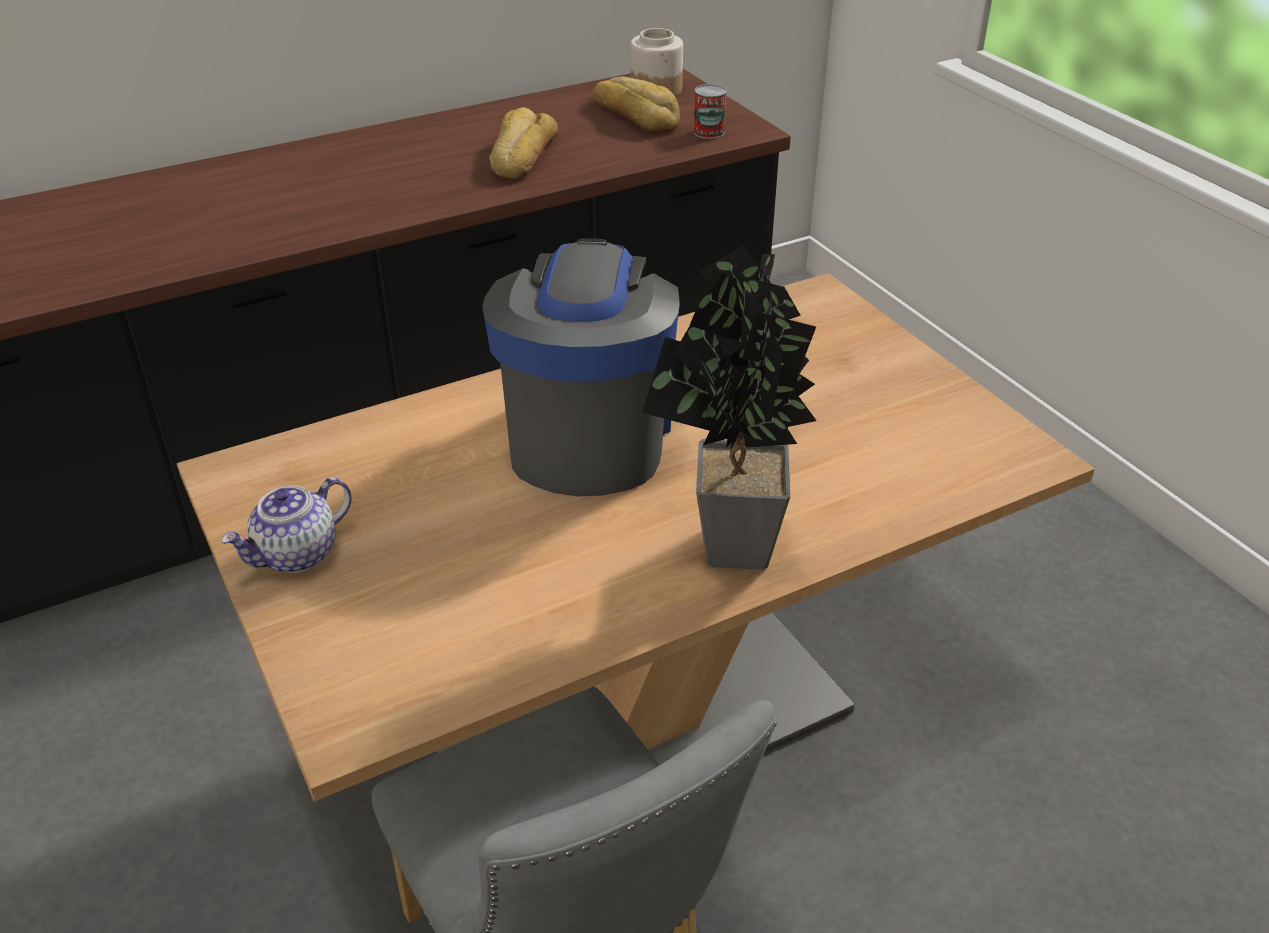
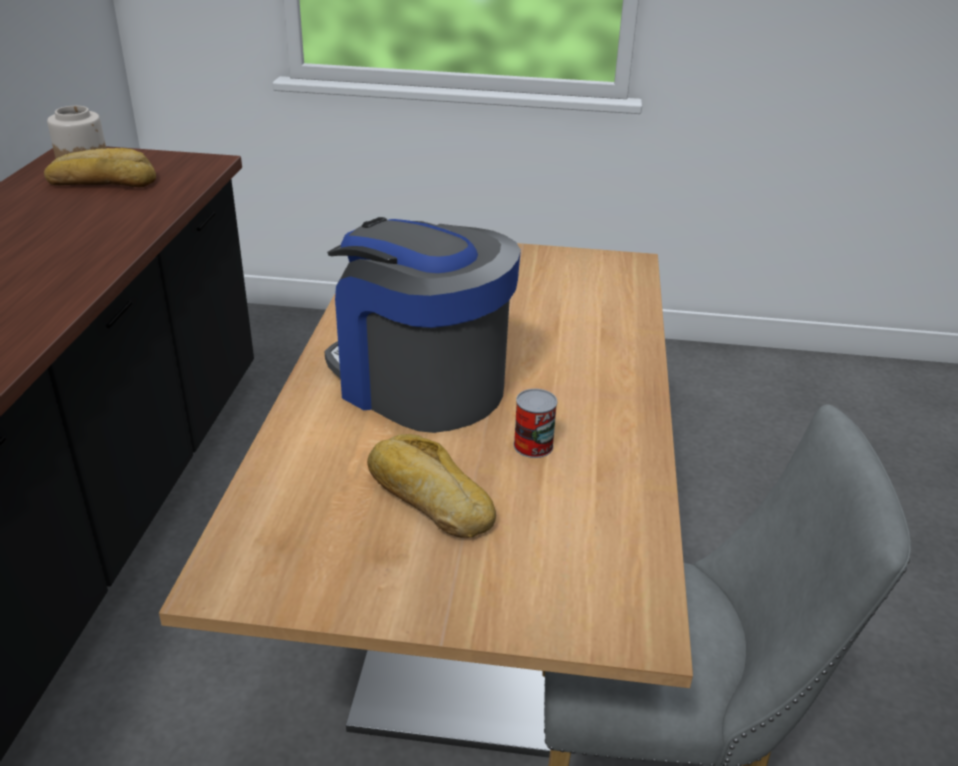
camera: 55 degrees left, 5 degrees down
(297, 555) = (397, 580): teapot -> none
(521, 156) = (66, 238): bread -> bread (427, 498)
(709, 132) = (182, 172): can -> can (533, 445)
(730, 555) = (613, 388): potted plant -> none

